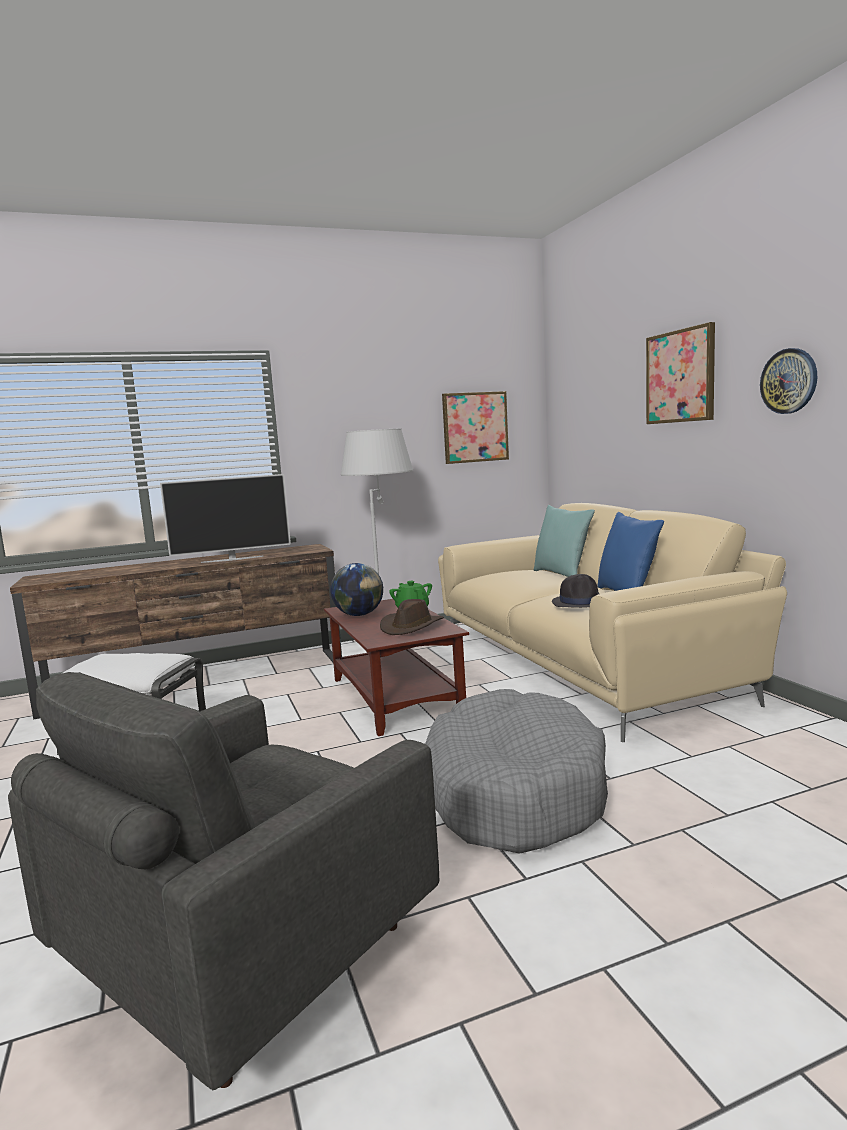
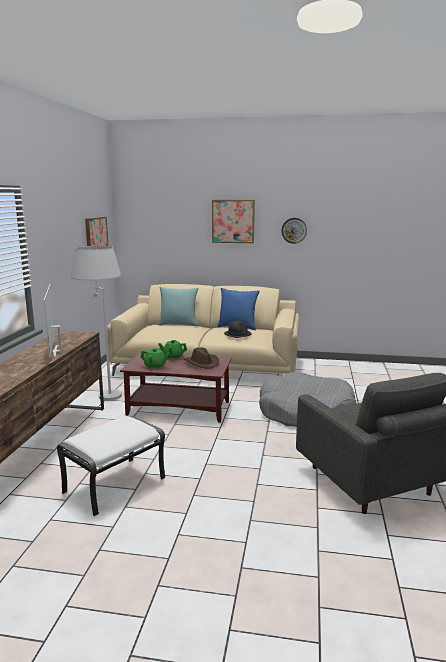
camera: 60 degrees left, 5 degrees up
(232, 559) = (57, 351): television -> television turned 150 degrees clockwise
(358, 615) = (155, 366): globe -> green teapot

